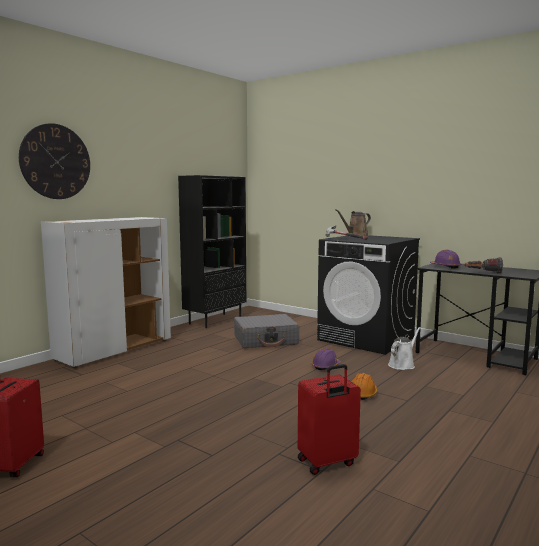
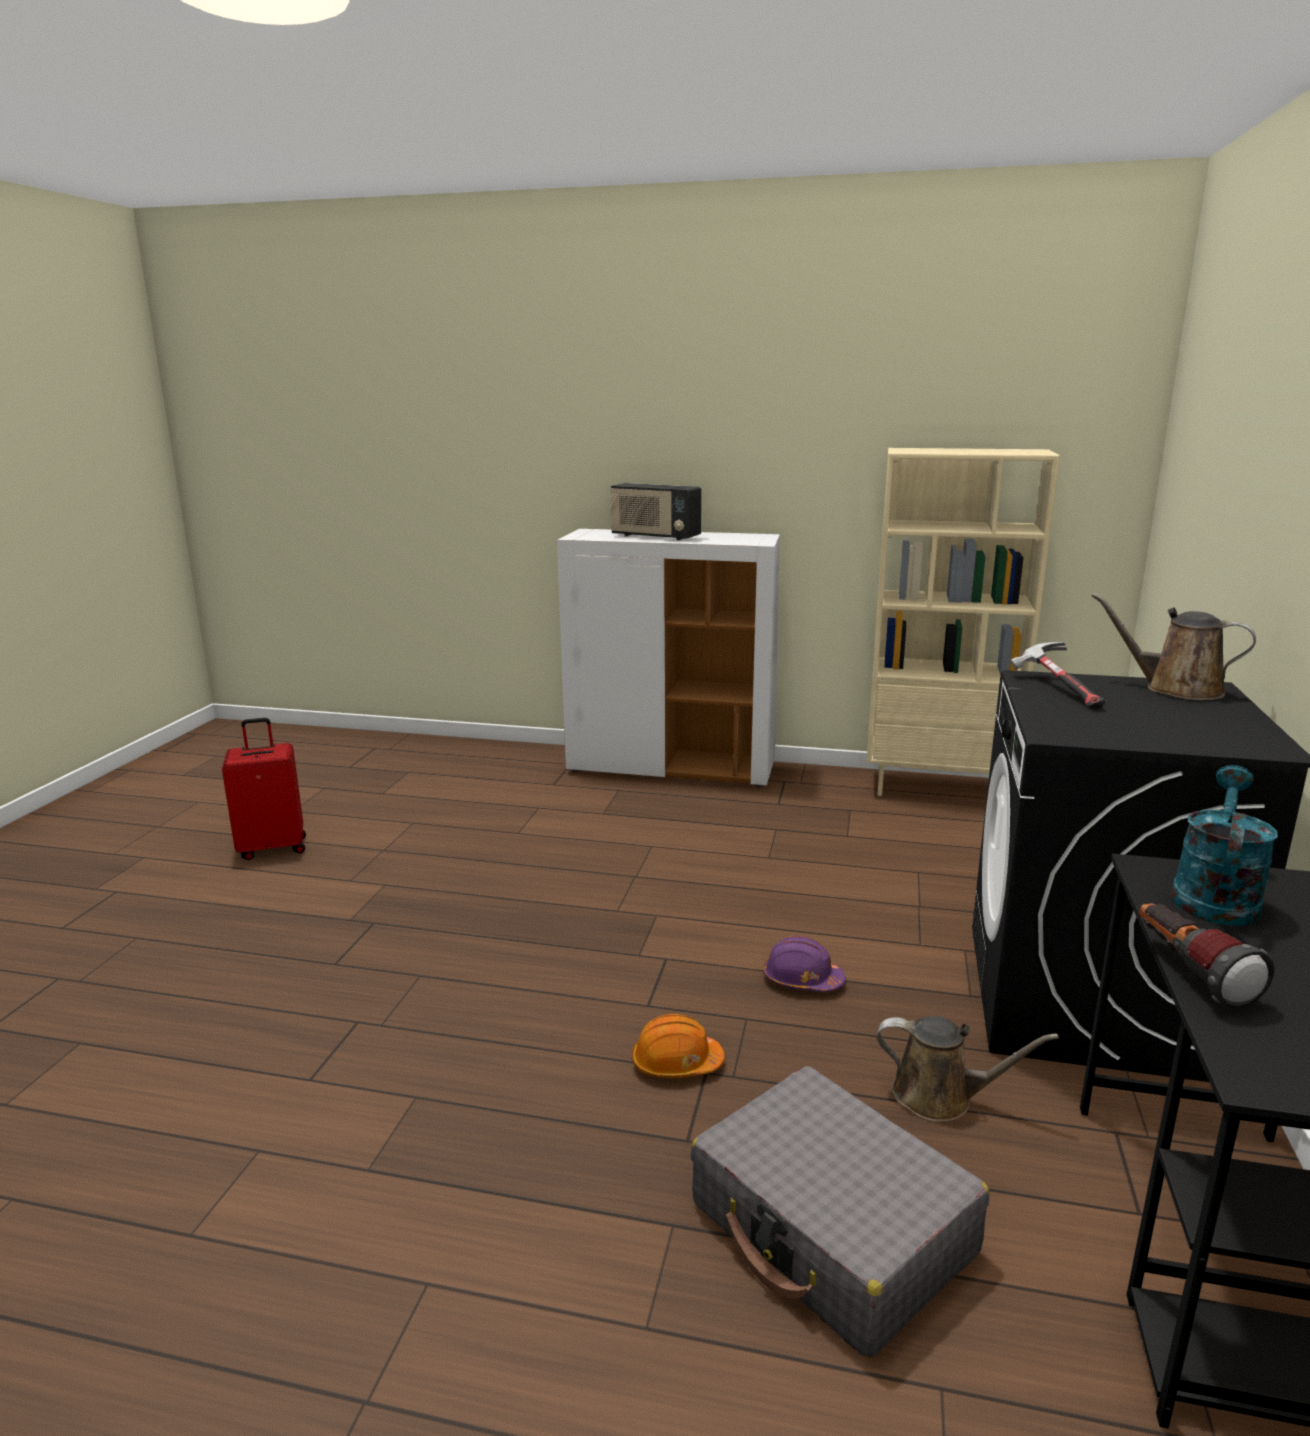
camera: 65 degrees right, 10 degrees up
(55, 161) = (614, 427): wall clock -> none
(102, 220) = (654, 536): none -> radio
(215, 320) = (938, 789): black bookcase -> beige bookcase
(266, 340) = (885, 871): grey suitcase -> grey suitcase (832, 1230)
(327, 463) = (338, 1080): red suitcase -> none
(402, 365) = (940, 1097): white watering can -> brown watering can
(445, 267) = (1214, 895): purple hard hat -> turquoise watering can

